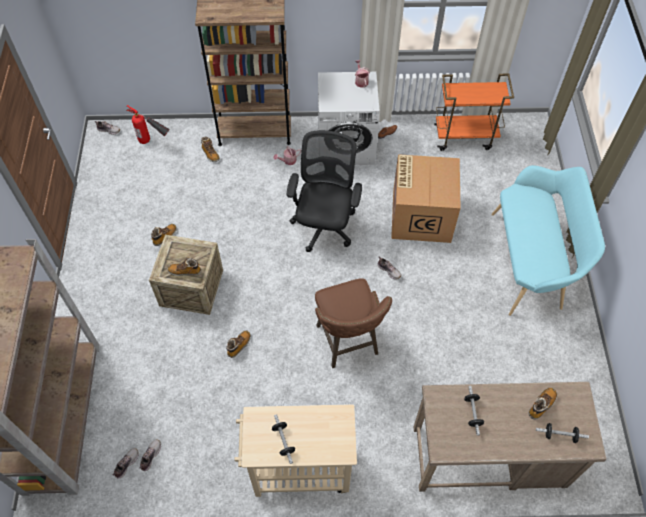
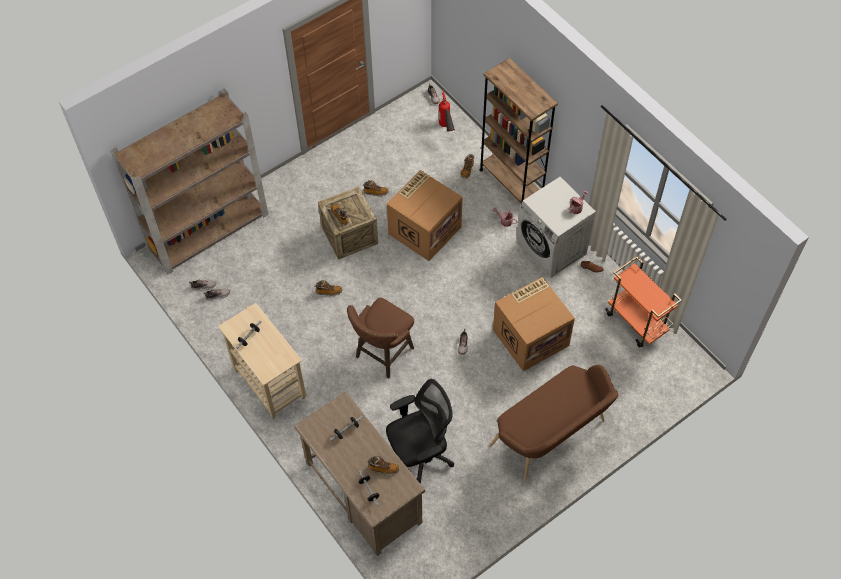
camera: 55 degrees right, 0 degrees up
(242, 224) = (424, 229): none -> cardboard box
(324, 229) = (463, 282): black office chair -> black office chair (419, 455)
(531, 262) = (552, 436): turquoise bench -> brown bench

